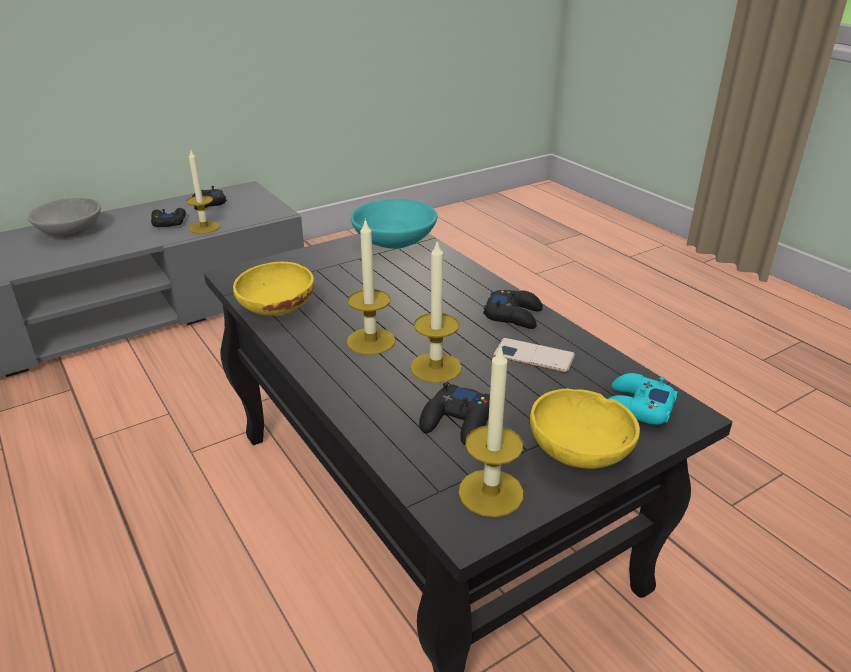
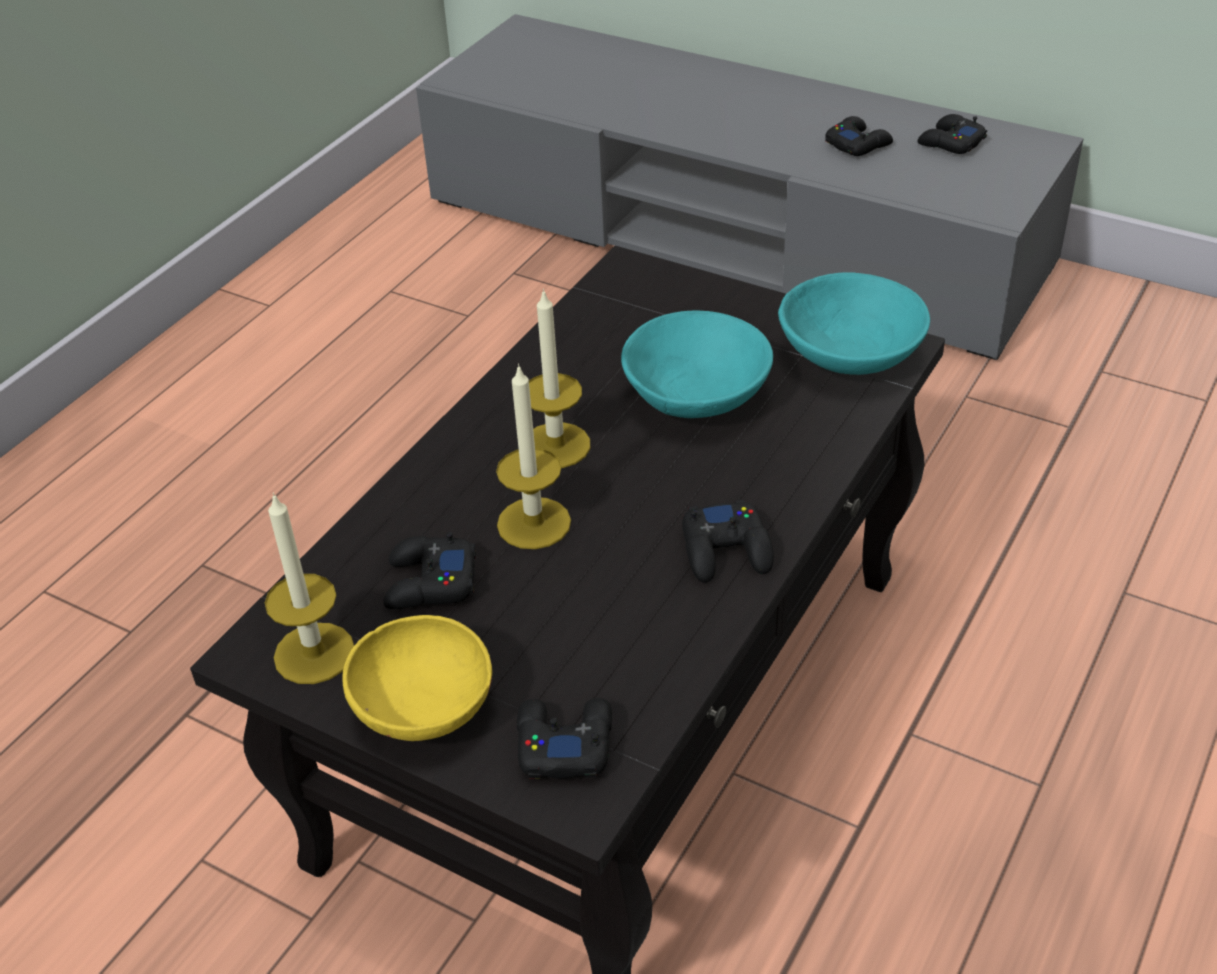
camera: 65 degrees right, 10 degrees up
(71, 232) = (749, 96): grey bowl -> none
(204, 227) = (876, 178): candle -> none
(275, 311) = (567, 342): yellow bowl -> none
(378, 288) = (695, 397): none -> turquoise bowl
(533, 356) = (627, 604): phone -> none
(636, 407) = (564, 743): turquoise game controller -> black game controller

